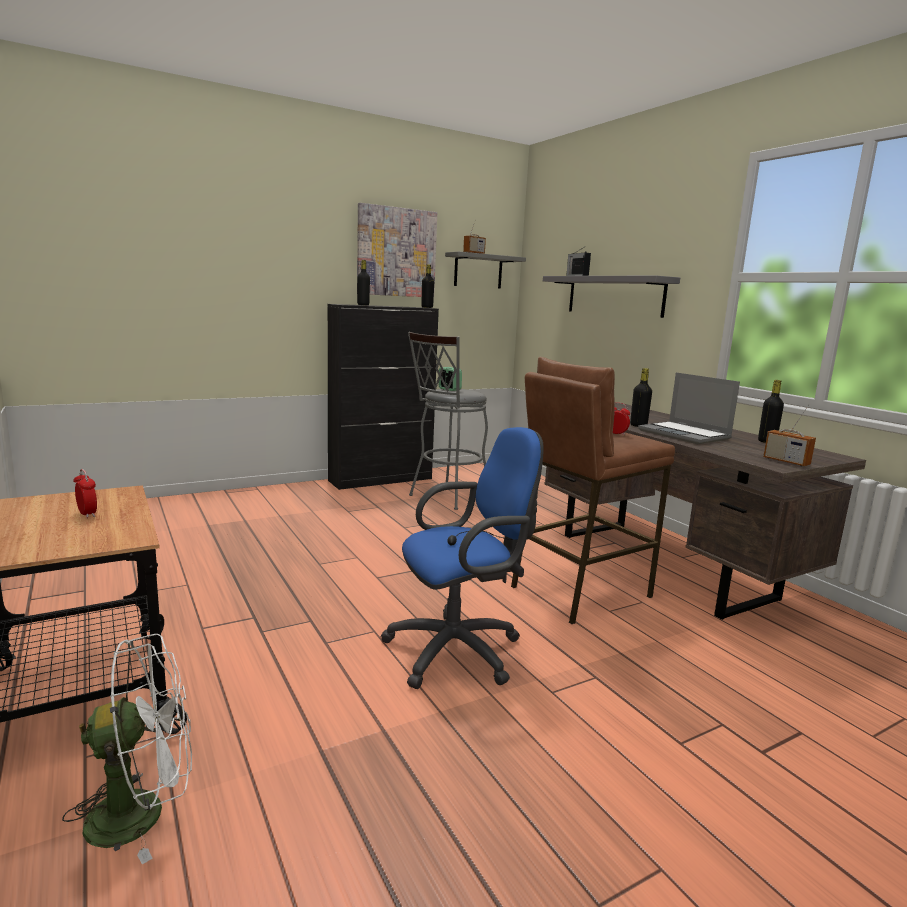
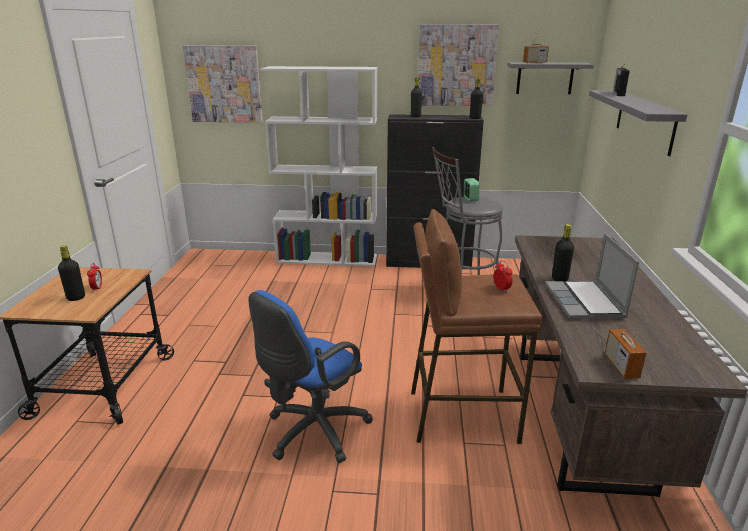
camera: 35 degrees right, 10 degrees up
(93, 255) = (224, 84): none -> picture
(143, 812) = (67, 463): white fan -> none
(257, 493) = (328, 259): none -> white bookcase
(461, 650) = (312, 433): blue office chair -> blue office chair turned 120 degrees clockwise
(767, 441) = (669, 331): black bottle -> black bottle (76, 298)

